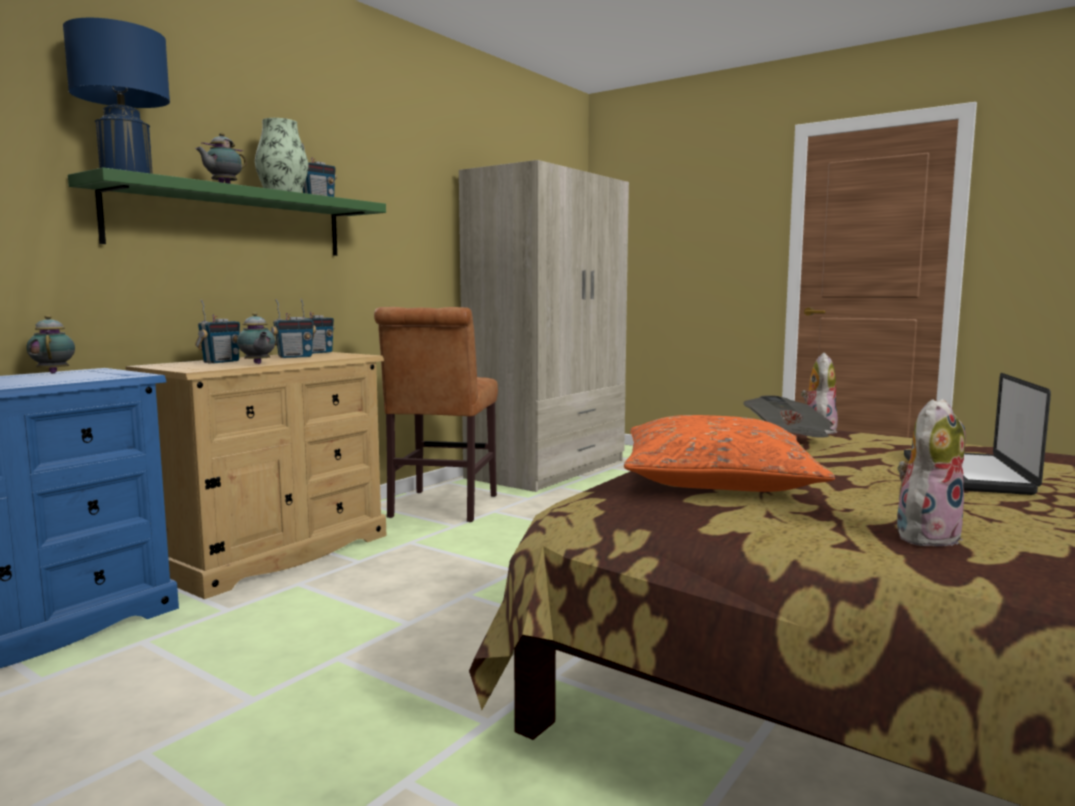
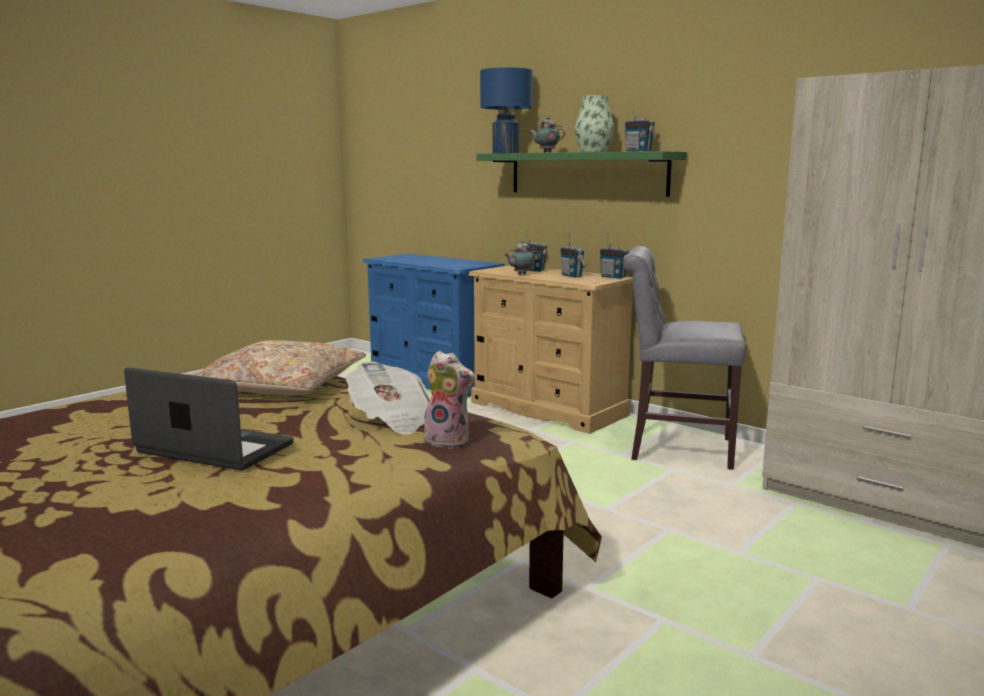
camera: 95 degrees right, 5 degrees up
(54, 372) = (475, 261): teapot -> none
(441, 508) = (675, 449): brown chair -> grey chair
(717, 479) = (282, 386): orange pillow -> beige pillow
(925, 536) = (121, 408): plush toy -> none

